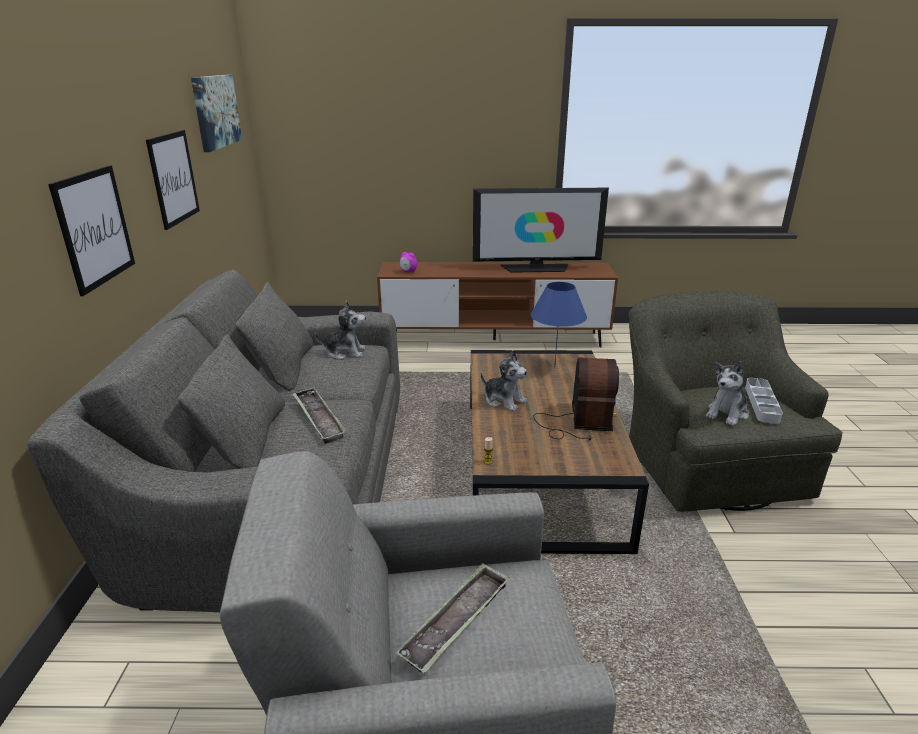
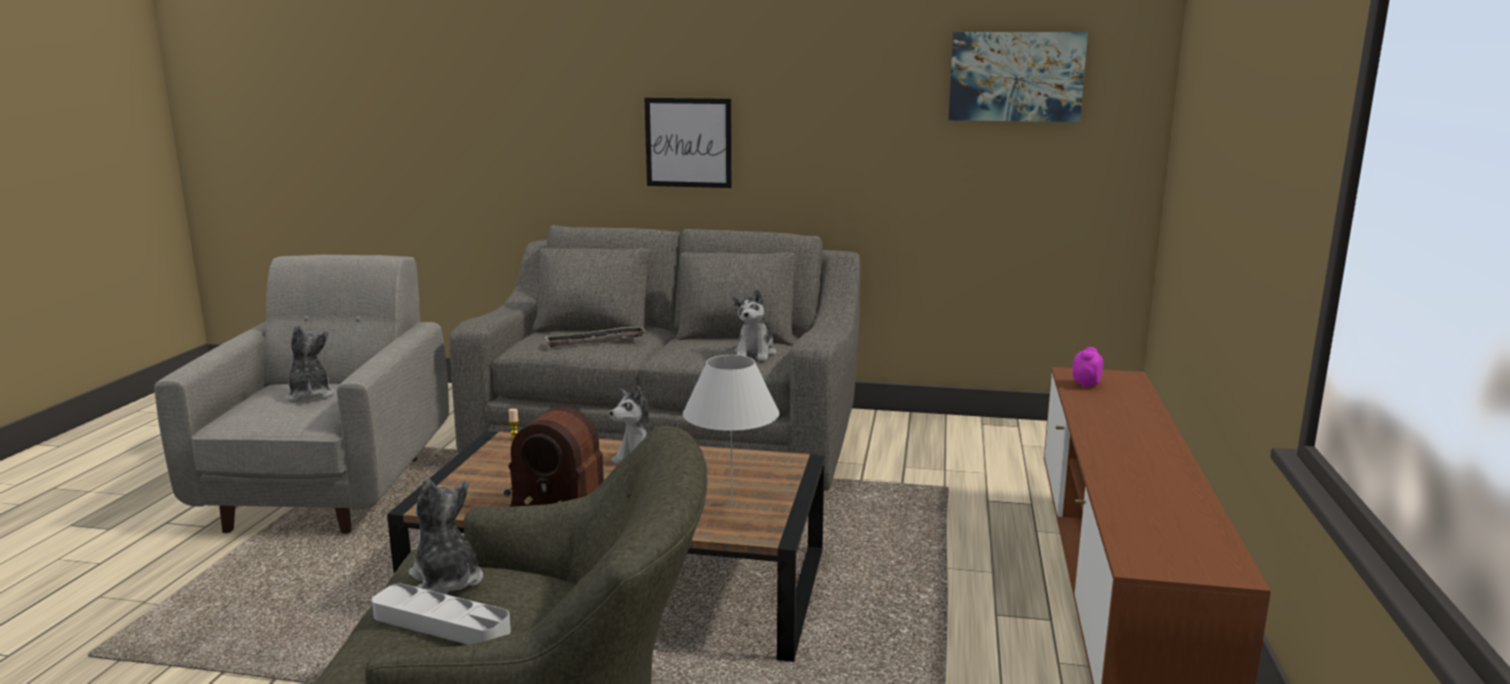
camera: 100 degrees right, 10 degrees down
(173, 178) = (851, 133): picture -> none
(456, 621) = (310, 395): tray -> plush toy
(536, 268) = (1156, 488): television -> none
(554, 368) = (731, 505): blue table lamp -> white table lamp

